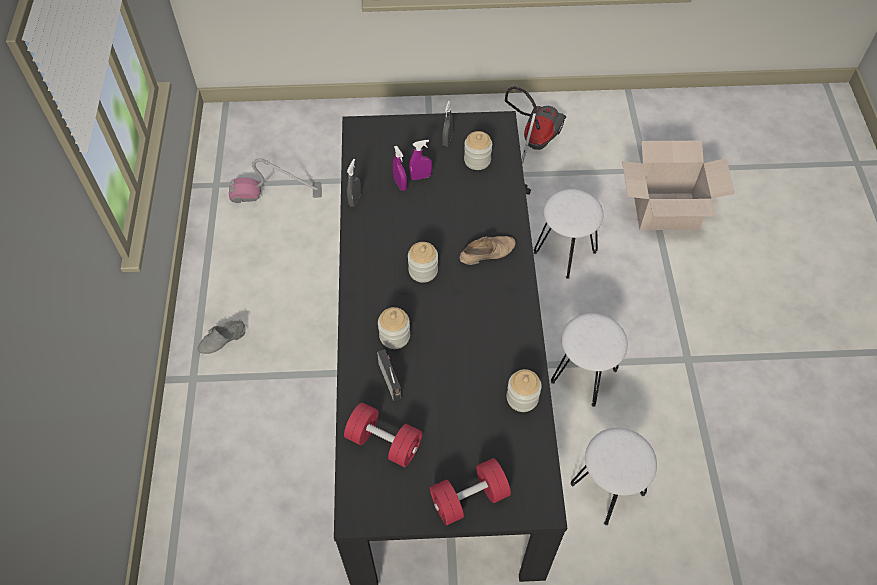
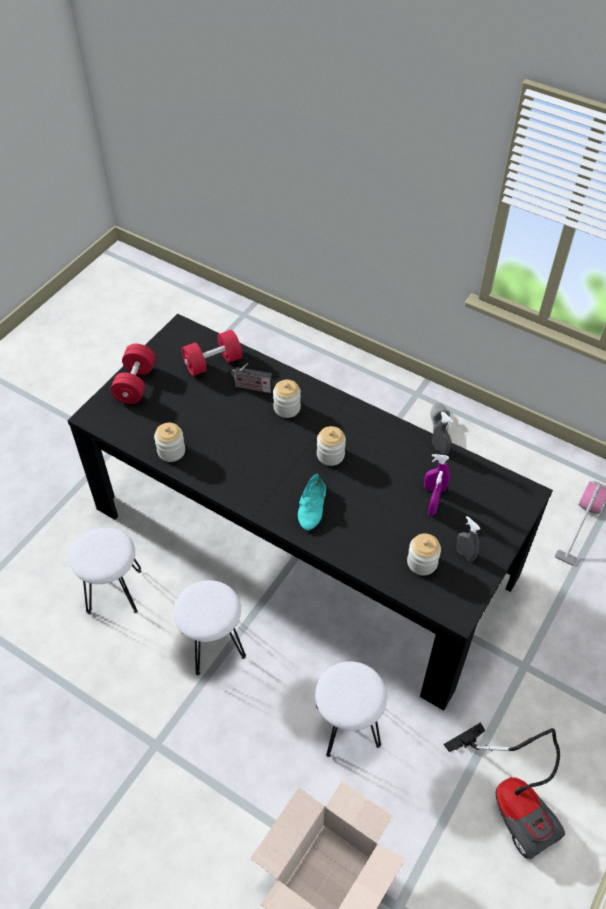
camera: 125 degrees right, 5 degrees down
(487, 252) = (313, 507): beige shoe -> turquoise shoe

